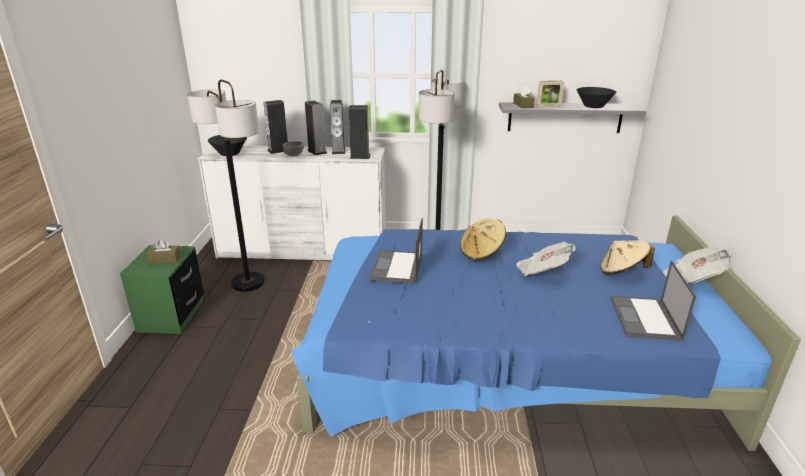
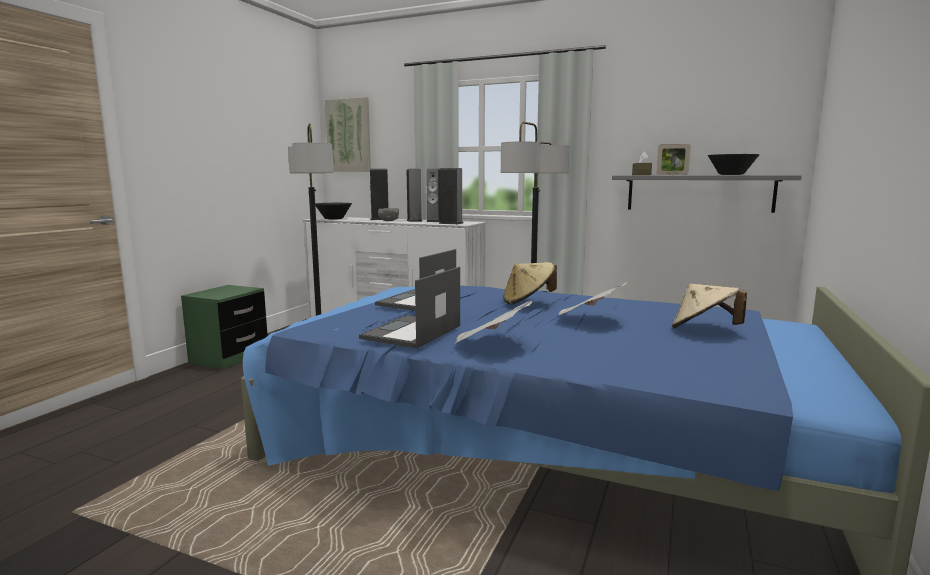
camera: 20 degrees right, 15 degrees down
(165, 260) = (227, 292): brown tissue box -> none
(222, 57) = (349, 135): none -> picture
(645, 319) = (695, 366): laptop -> laptop (411, 332)
(693, 278) = (814, 345): newspaper -> newspaper (489, 344)

